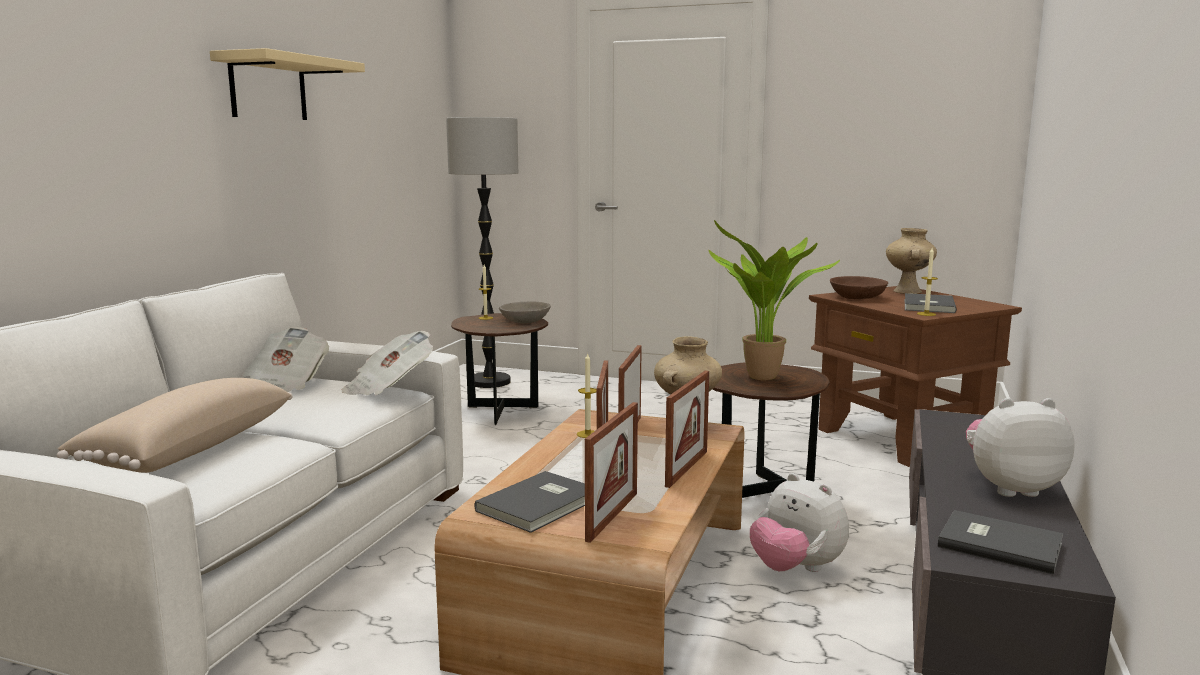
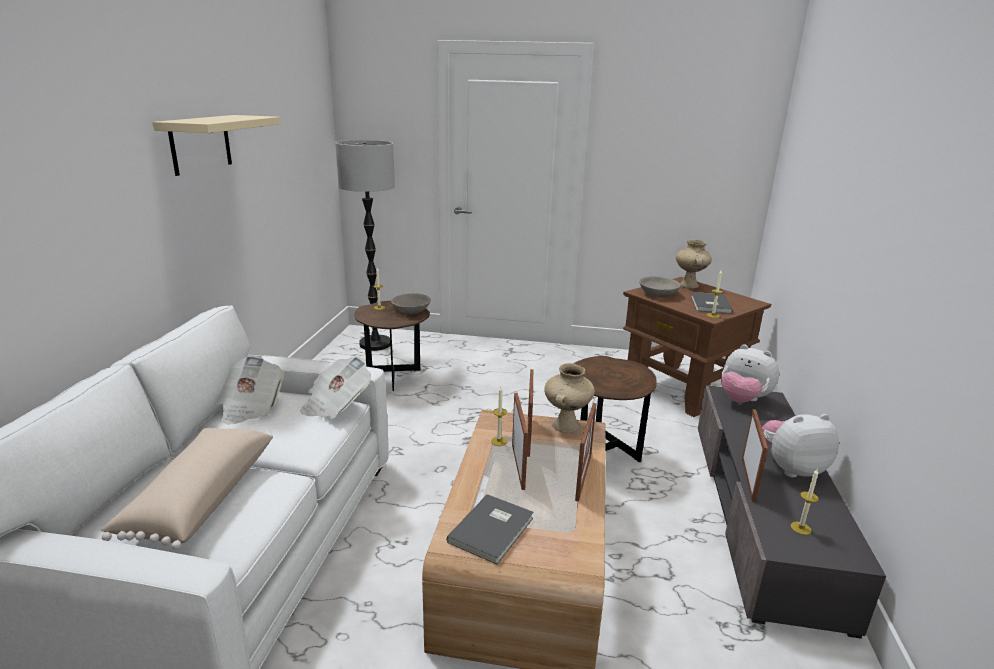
camera: 10 degrees left, 10 degrees up
(612, 516) = (549, 539): picture frame -> picture frame (748, 479)
(763, 379) = (610, 377): potted plant -> none
(796, 569) = (645, 524): plush toy -> plush toy (743, 400)
(857, 297) = (658, 294): brown bowl -> grey bowl
(998, 543) = (800, 528): grey book -> candle

